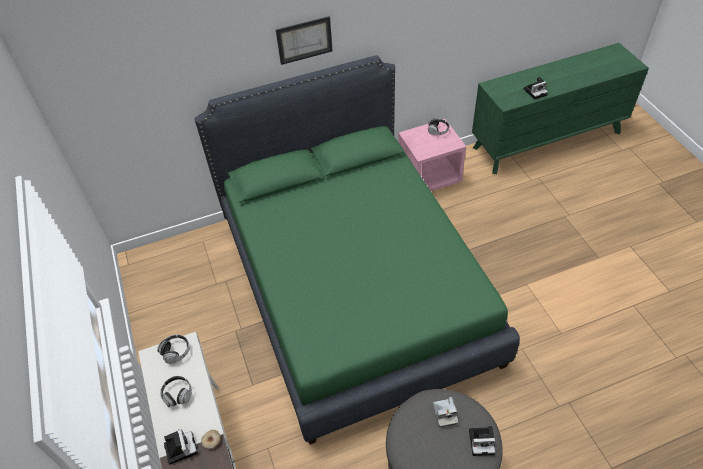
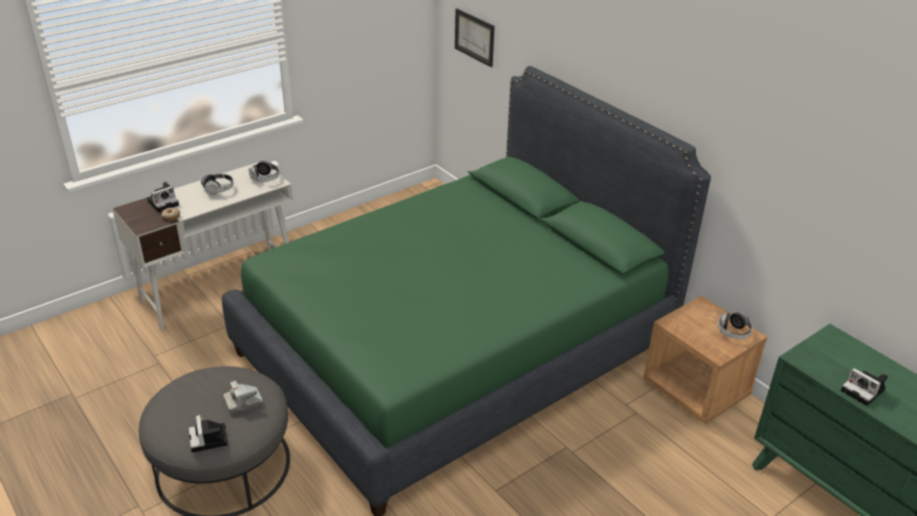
camera: 70 degrees right, 15 degrees down
(304, 40) = (635, 68): picture -> picture (474, 37)
(429, 176) = (696, 390): pink nightstand -> brown nightstand

